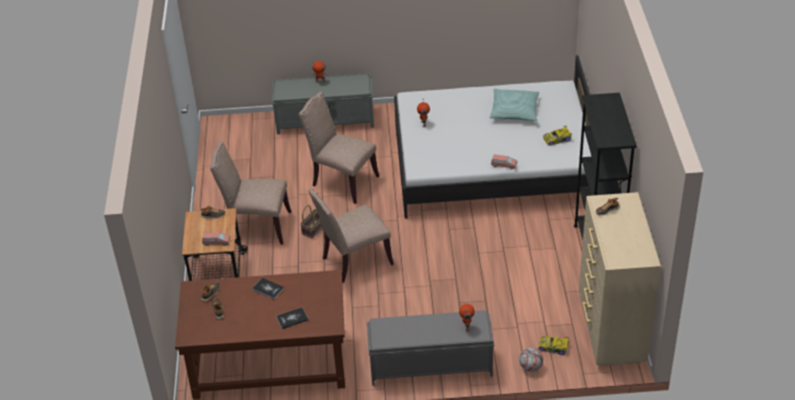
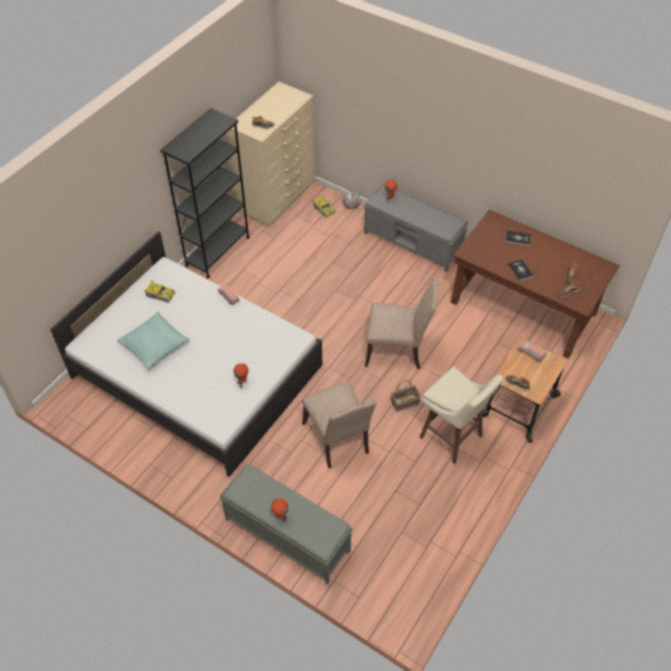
camera: 145 degrees left, 10 degrees up
(257, 226) = (452, 438): beige chair -> beige stool

